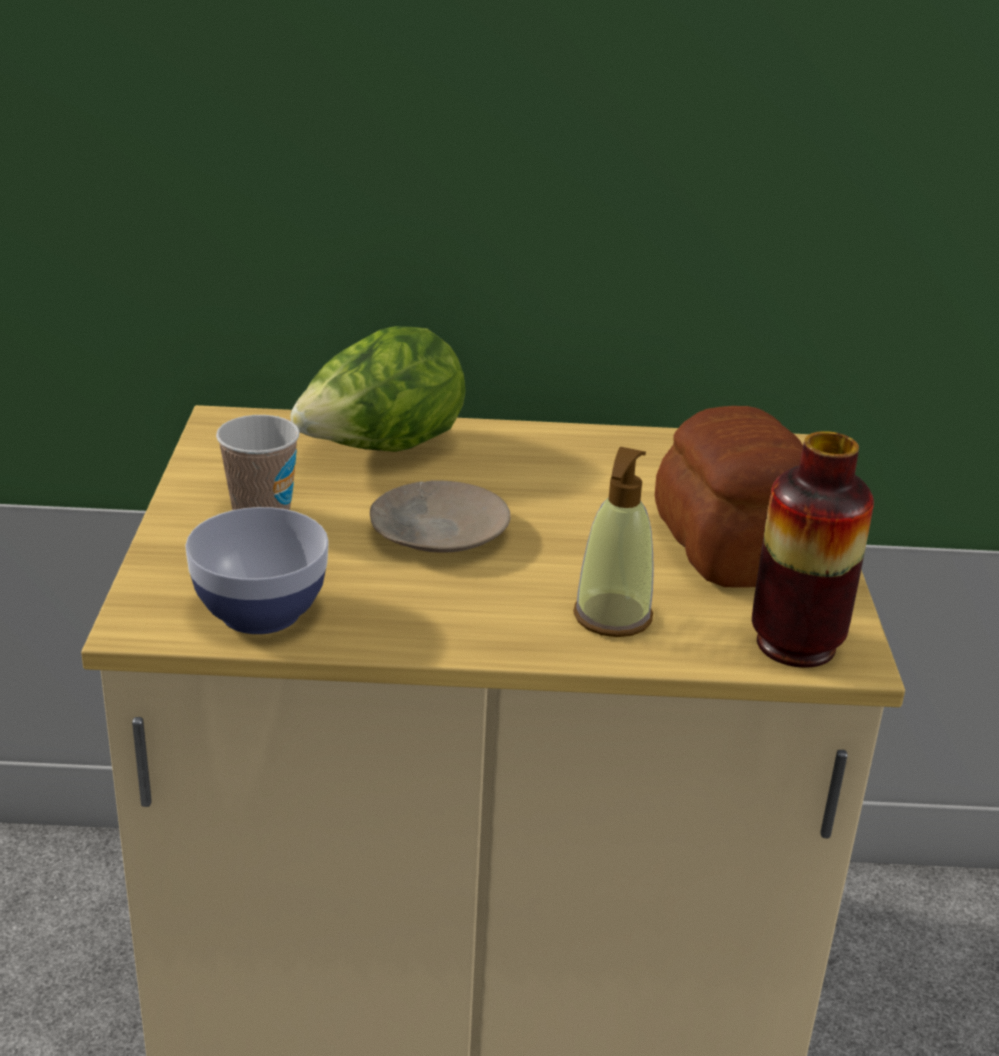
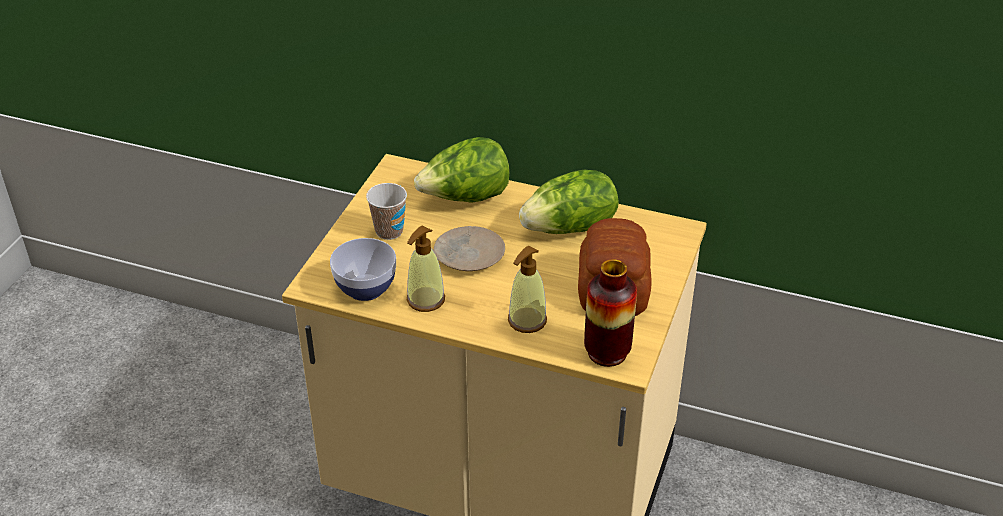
camera: 20 degrees right, 10 degrees up
(394, 613) = (425, 300): none -> soap dispenser
(595, 467) = (571, 227): none -> lettuce

